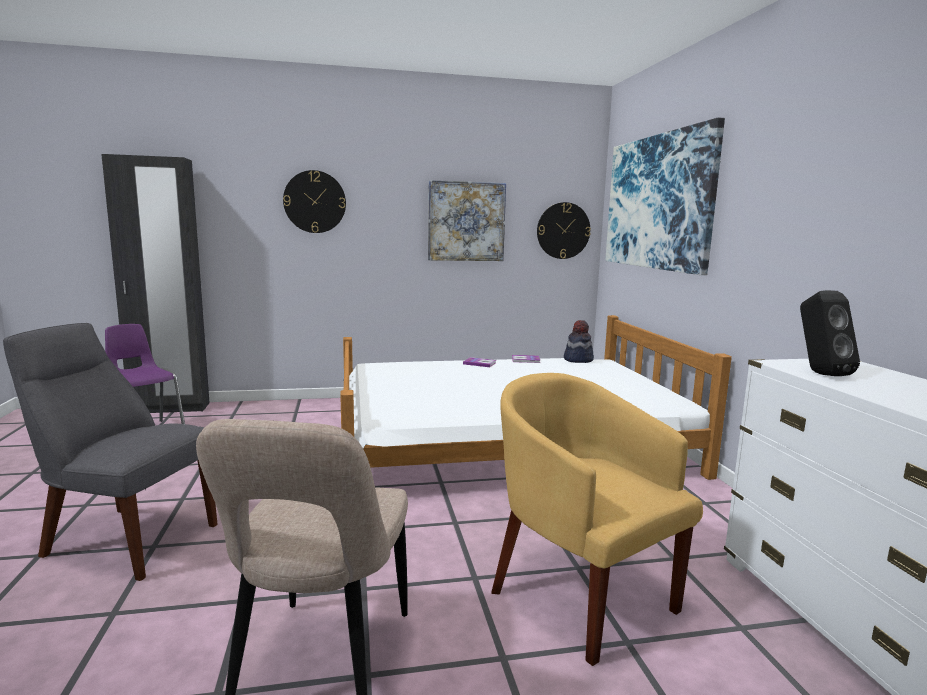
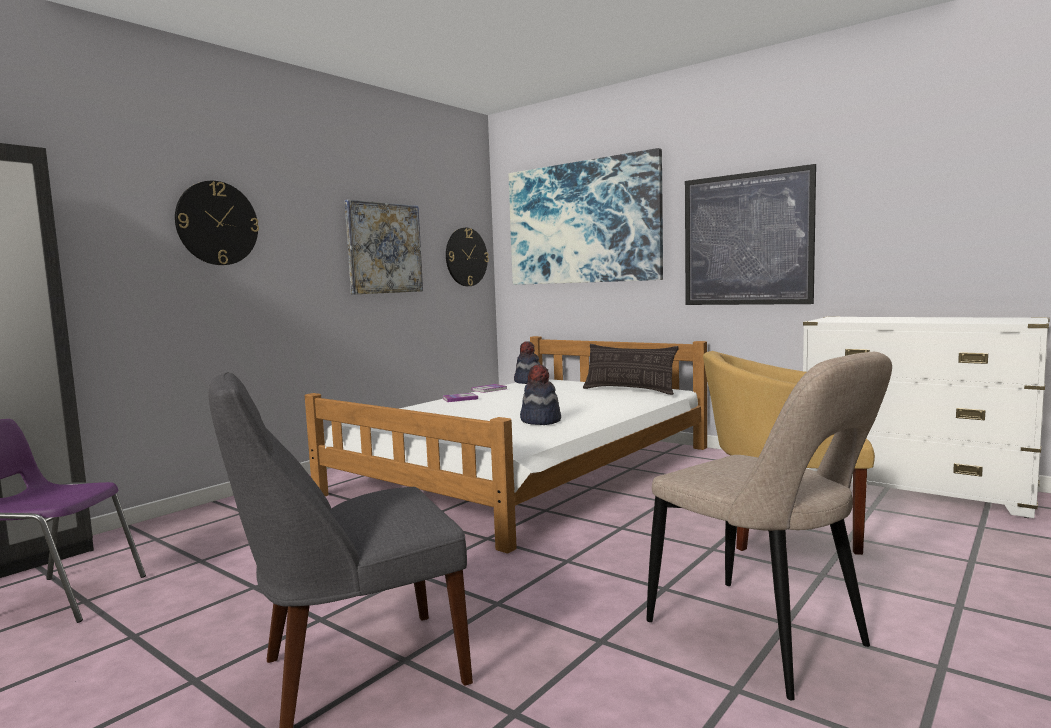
camera: 40 degrees left, 5 degrees down
(461, 401) = (540, 421): none -> hat
(629, 392) = (629, 390): none -> pillow
(785, 237) = (746, 239): none -> picture
(819, 373) = (856, 320): black speaker -> none

